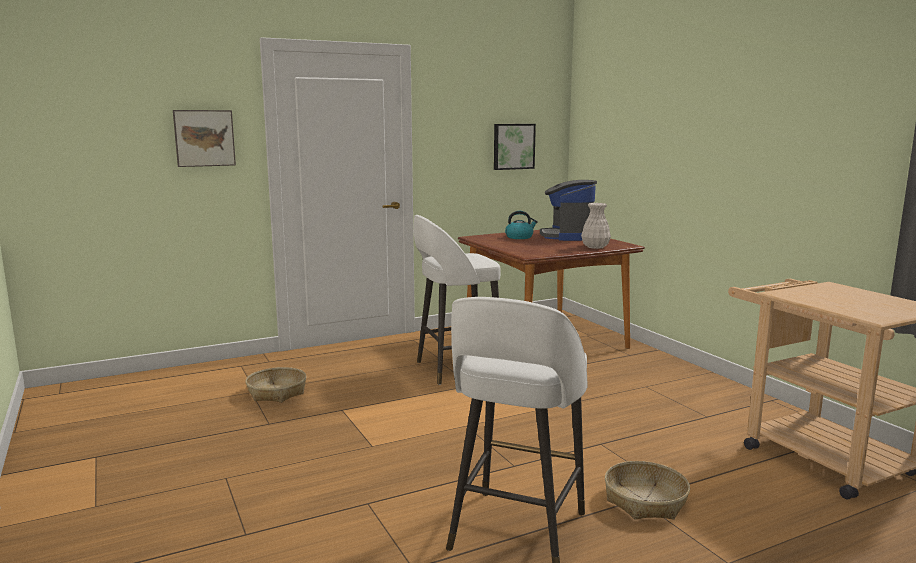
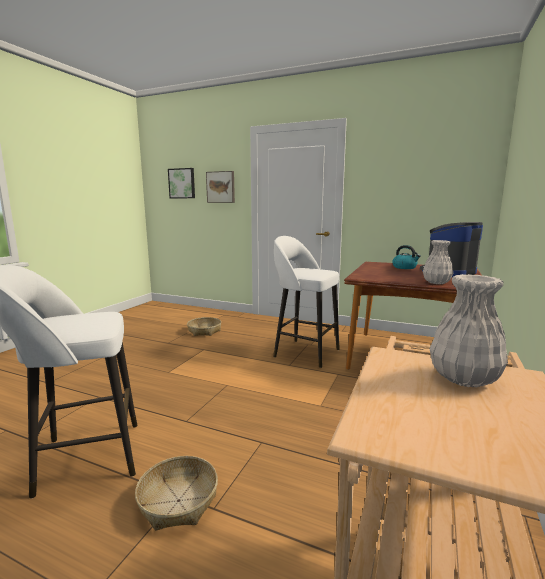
camera: 50 degrees right, 0 degrees up
(513, 146) = (435, 193): picture -> picture (182, 183)
(827, 292) = (465, 379): none -> white vase

